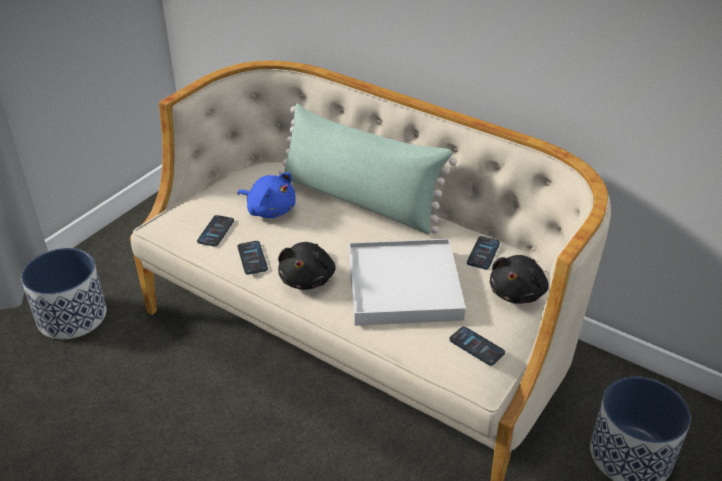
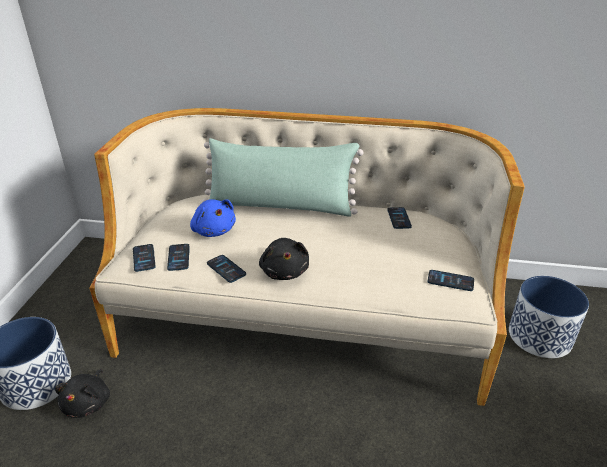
camera: 25 degrees left, 5 degrees down
(184, 222) = (144, 258): none -> phone
(269, 210) = (213, 230): blue plush toy -> blue plush toy turned 45 degrees clockwise
(403, 286) = (363, 255): white tray -> none
(518, 292) = (444, 237): black plush toy -> black plush toy (88, 403)

